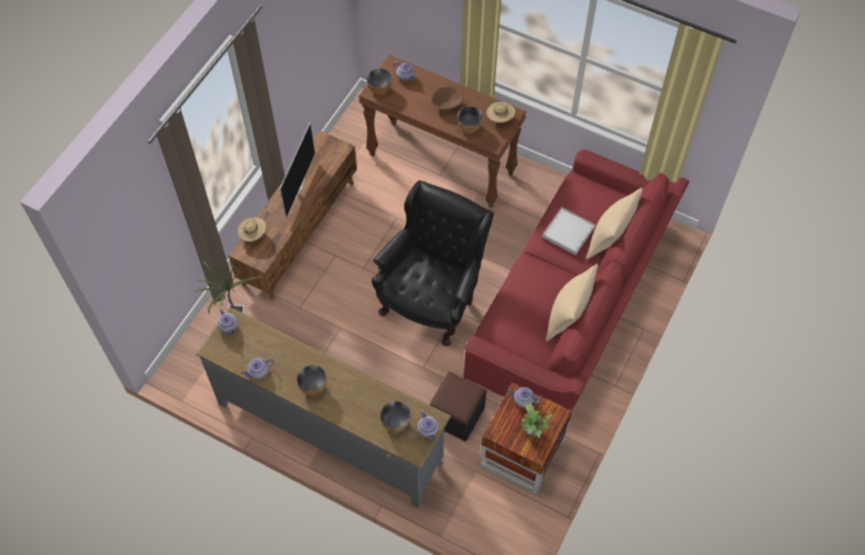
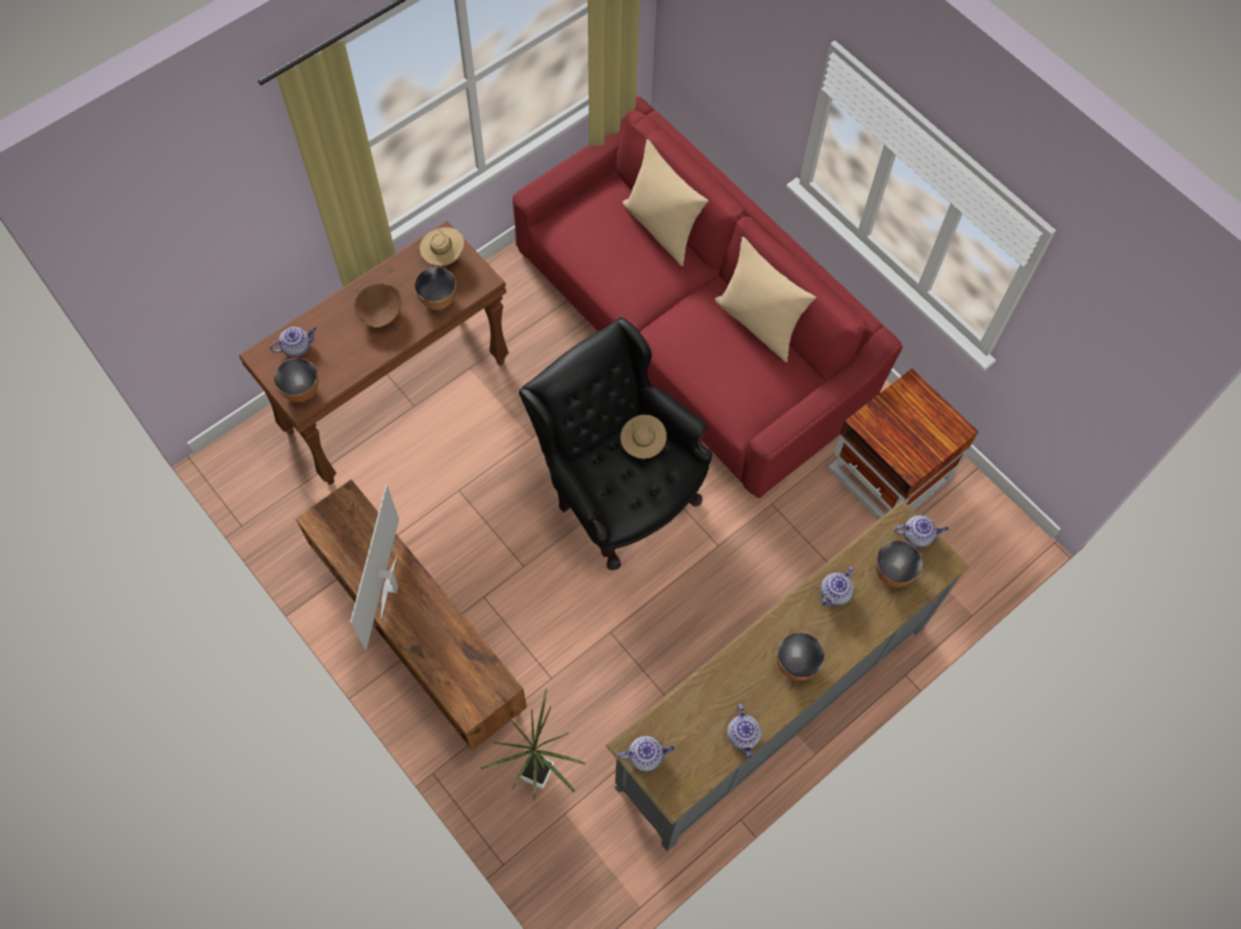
camera: 70 degrees left, 5 degrees up
(253, 235) = (445, 683): beige hat -> beige hat (642, 444)
(297, 188) = (390, 588): television -> television turned 120 degrees counterclockwise
(456, 415) = (806, 530): black ottoman -> none
(523, 400) = (877, 418): teapot -> teapot (834, 594)
(533, 432) = (926, 424): potted plant -> none
(568, 232) = (631, 269): white tray -> none

